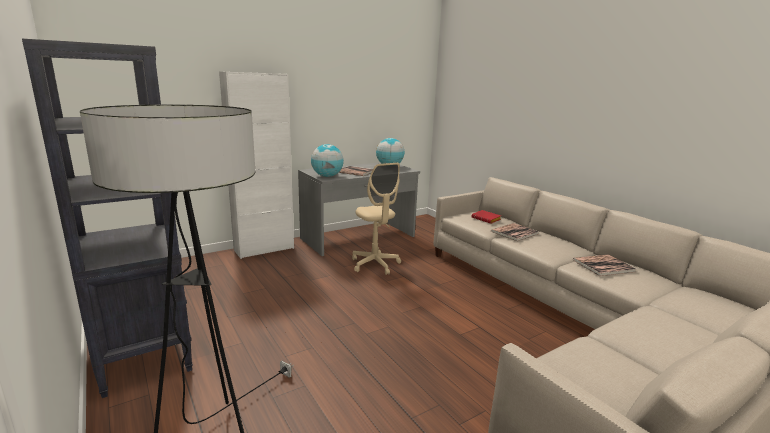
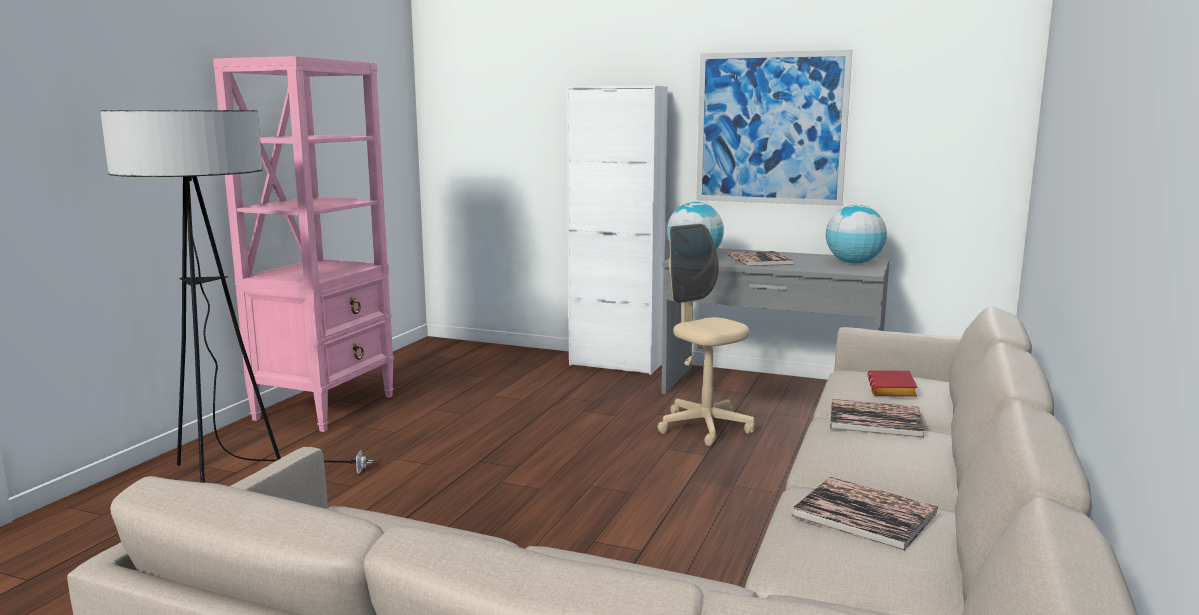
camera: 55 degrees right, 5 degrees down
(144, 355) = (326, 407): black bookcase -> pink bookcase
(334, 99) = (770, 128): none -> picture
(375, 264) = (704, 427): beige office chair -> beige office chair turned 120 degrees clockwise

